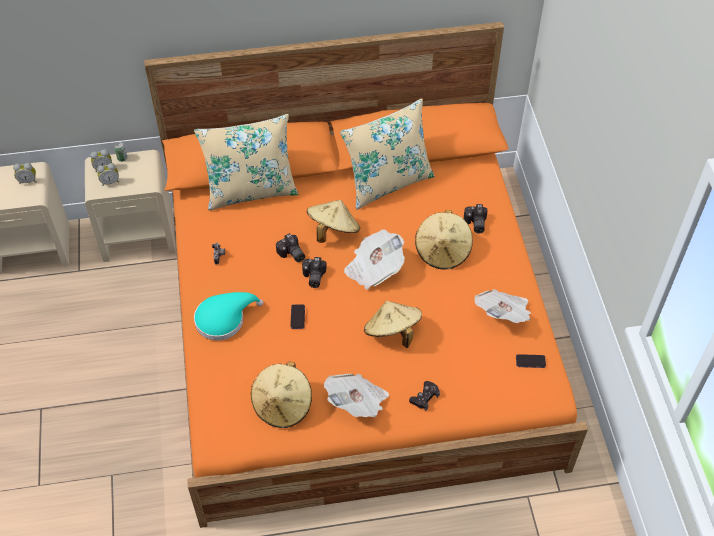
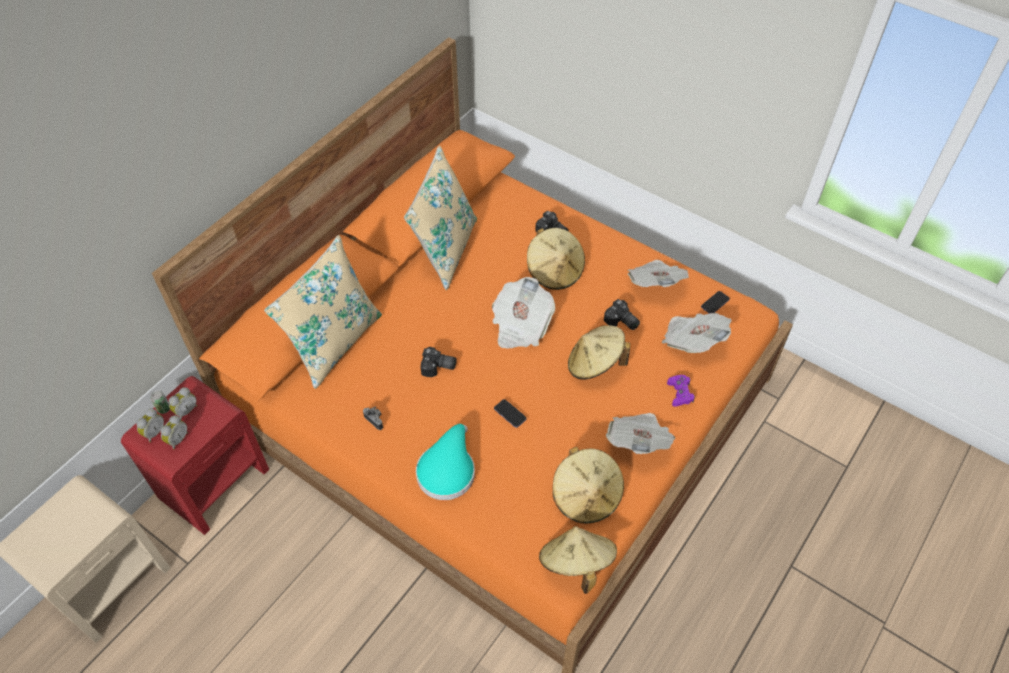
camera: 45 degrees left, 0 degrees up
(28, 180) = (80, 507): alarm clock -> alarm clock (186, 410)
(139, 236) = (214, 483): beige nightstand -> red nightstand
(313, 277) = (480, 372): camera -> camera (621, 322)
(333, 231) = (448, 321): beige hat -> beige hat (576, 564)
(424, 397) = (680, 393): black game controller -> purple game controller
(479, 373) = (692, 341): none -> newspaper

